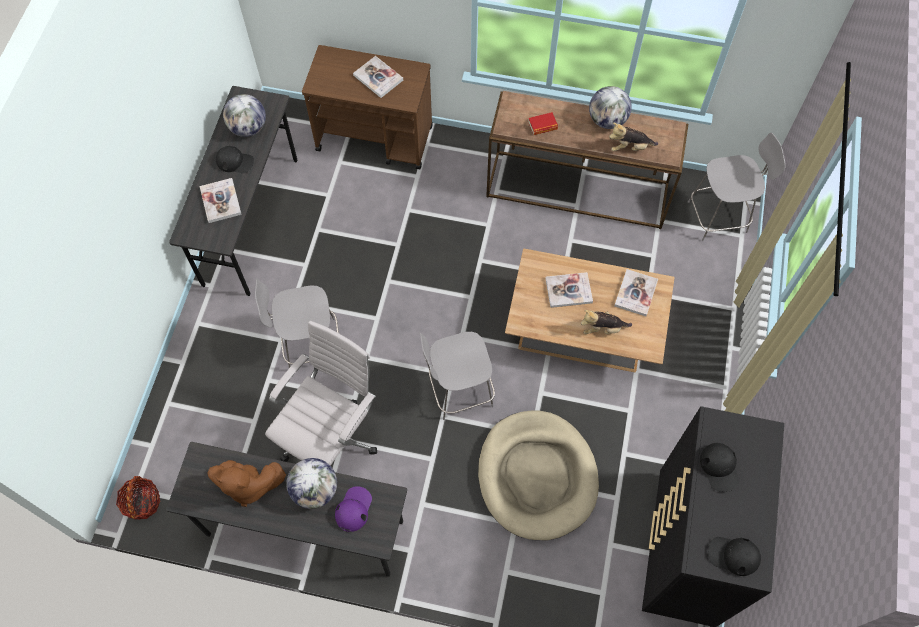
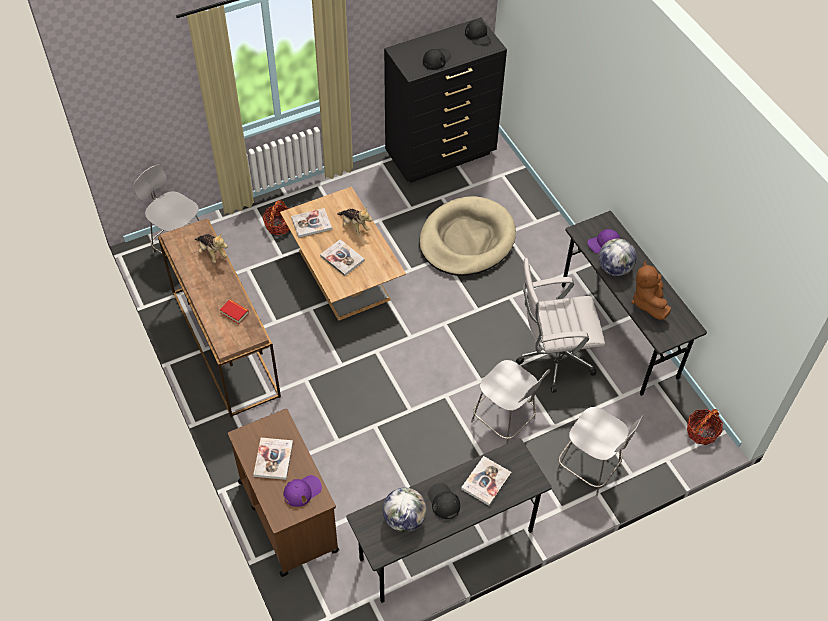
camera: 130 degrees left, 10 degrees down
(248, 485) = (648, 302): brown plush toy -> brown plush toy turned 150 degrees counterclockwise
(334, 79) = (302, 491): none -> purple cap
(458, 390) = (452, 313): grey chair -> grey chair (590, 468)
(607, 120) = (196, 278): globe -> none
(691, 315) = (279, 225): none -> basket

